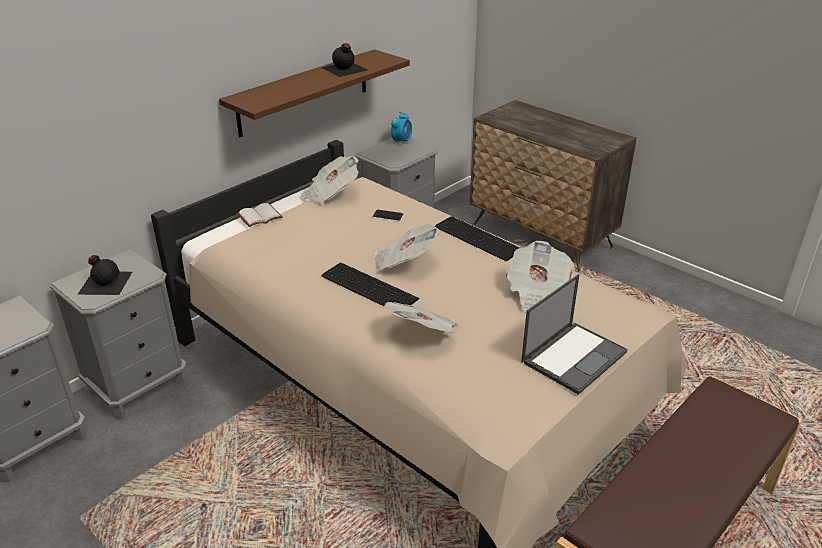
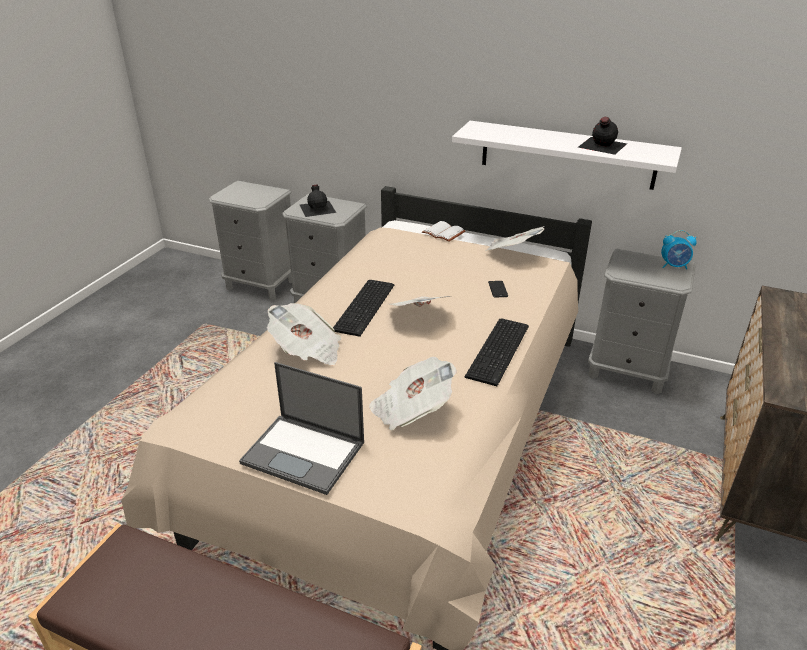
camera: 70 degrees right, 0 degrees up
(304, 92) = (567, 155): brown shelf -> white shelf

